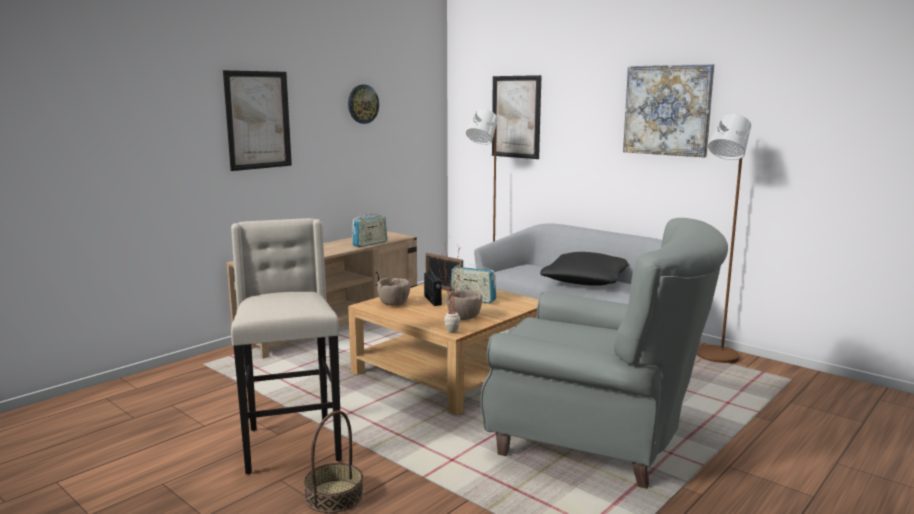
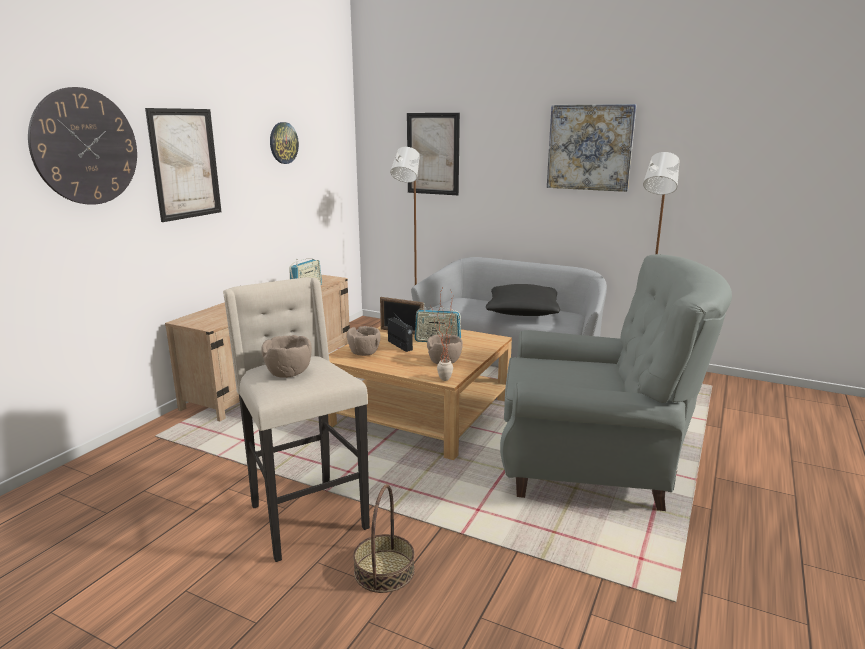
camera: 15 degrees left, 5 degrees up
(165, 102) = (85, 147): none -> wall clock
(276, 301) = (289, 372): none -> brown bowl

